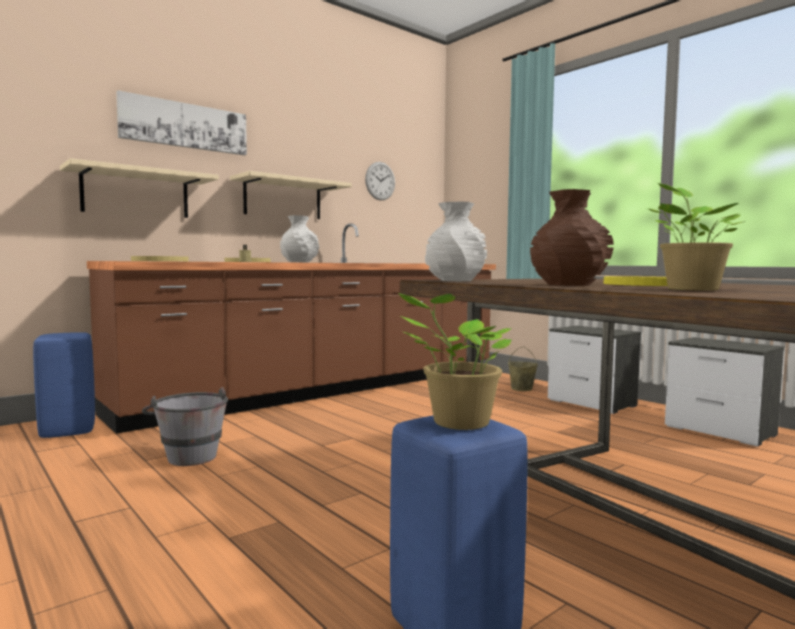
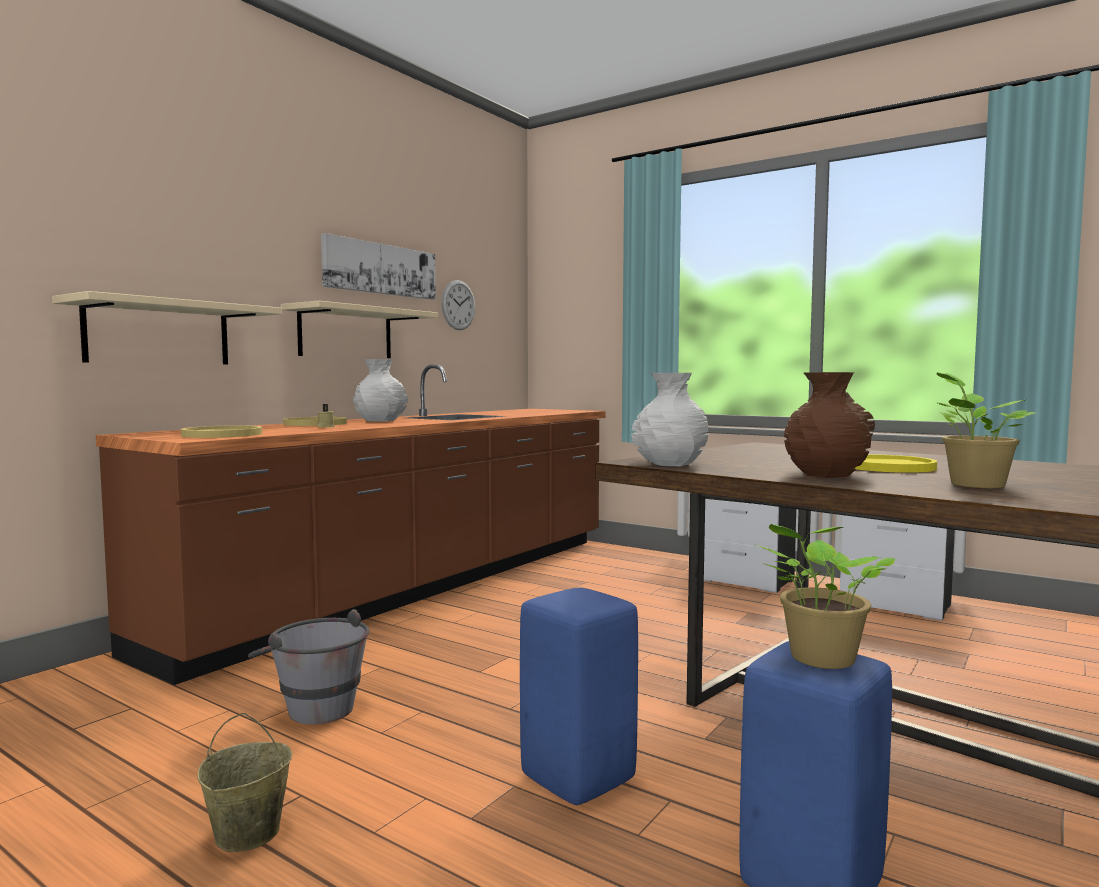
camera: 15 degrees left, 0 degrees up
(67, 431) = (92, 690): blue stool -> blue stool (575, 778)
(185, 126) = (222, 235): picture -> picture (380, 269)
(521, 389) = (654, 566): beige bucket -> beige bucket (247, 834)

